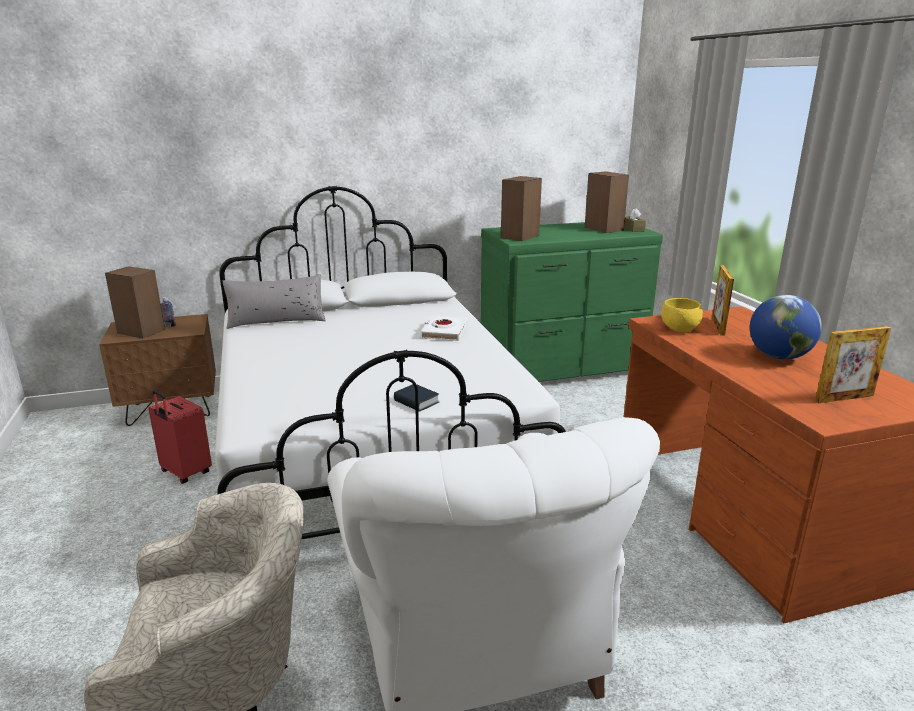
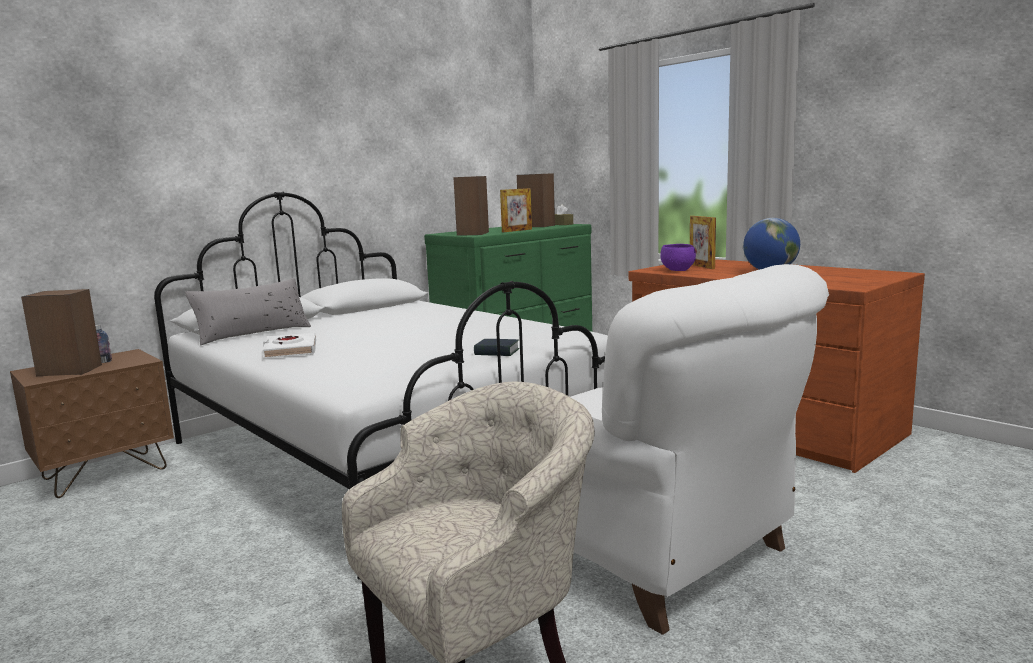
camera: 25 degrees left, 10 degrees down
(185, 473) = (190, 517): red suitcase -> none
(444, 332) = (449, 316): white book -> white book (290, 350)
(680, 330) = (678, 270): yellow bowl -> purple bowl
(844, 398) = (845, 279): picture frame -> picture frame (517, 230)

